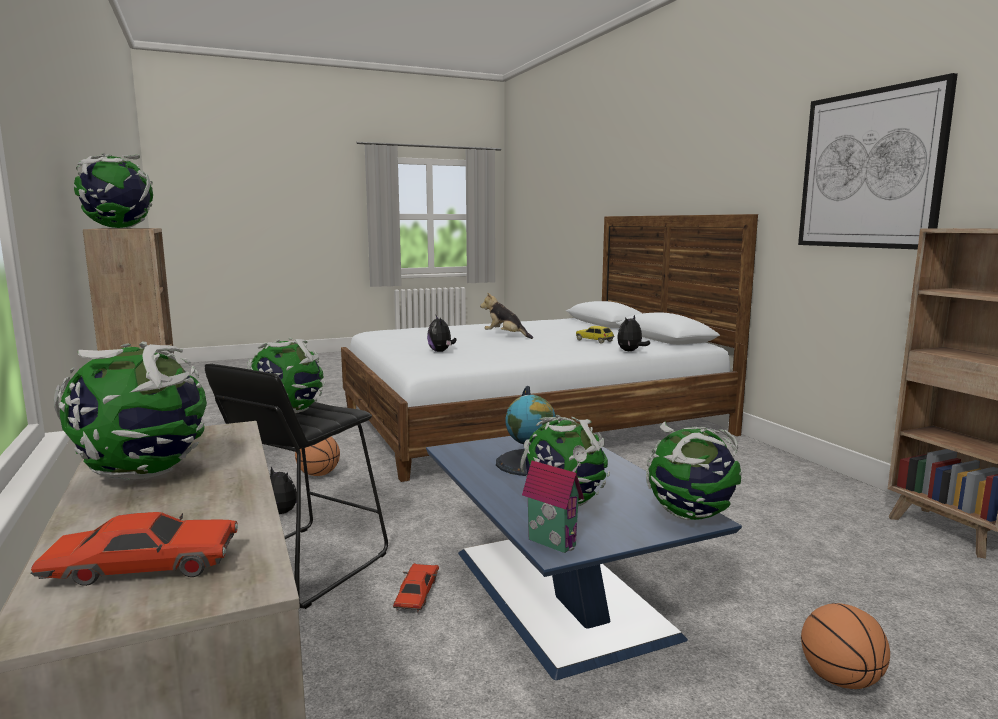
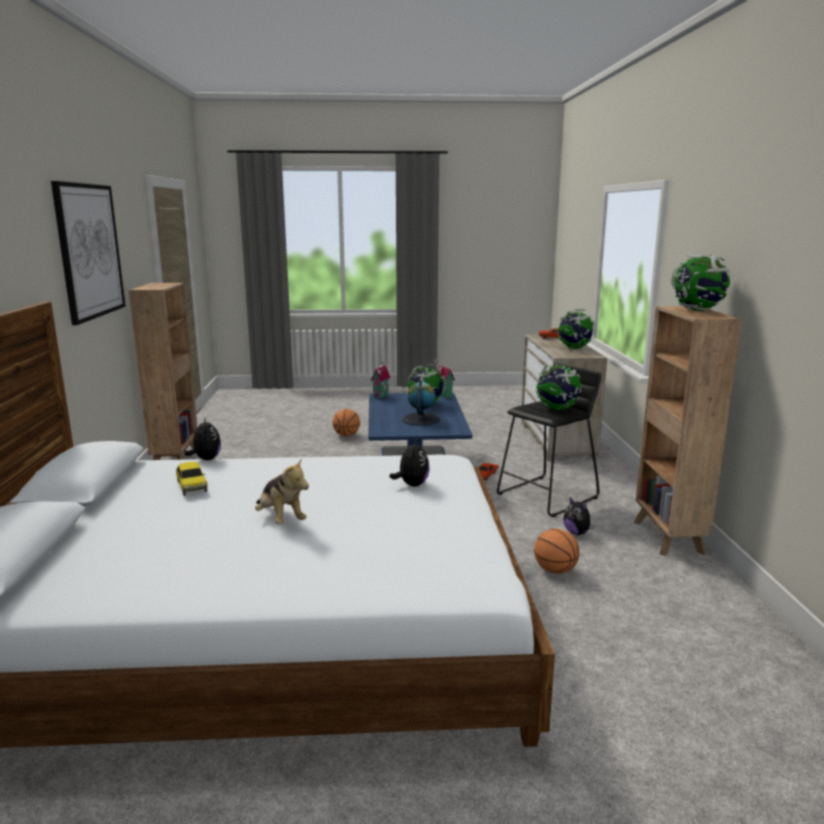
camera: 160 degrees left, 5 degrees up
(630, 351) = (206, 459): plush toy -> plush toy turned 75 degrees counterclockwise
(691, 515) = (381, 396): globe -> toy house

